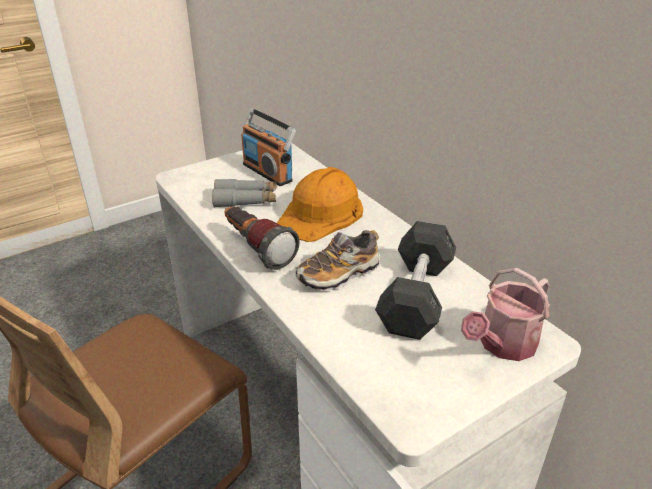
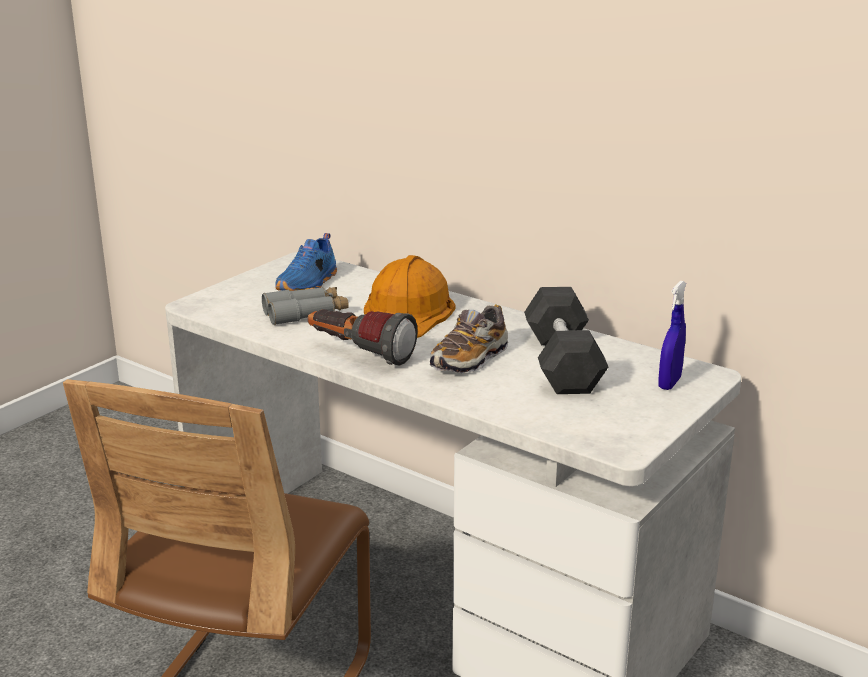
camera: 20 degrees left, 10 degrees down
(268, 172) = (309, 284): radio -> blue shoe
(502, 344) = (669, 383): watering can -> blue spray bottle

